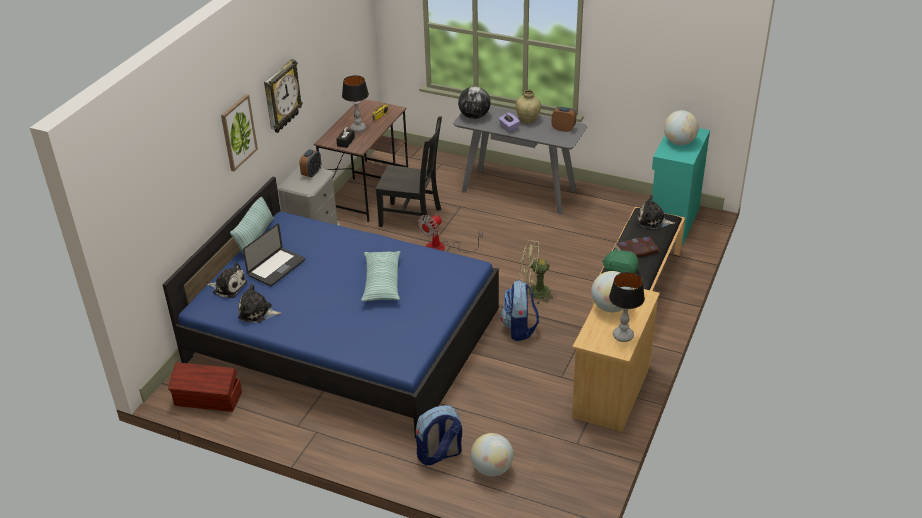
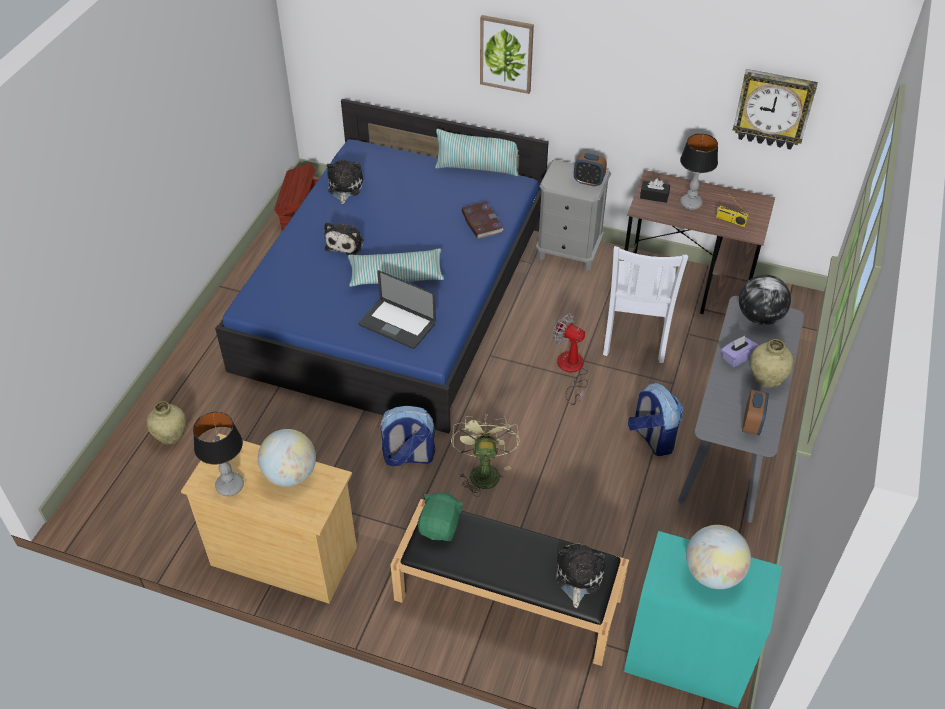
camera: 85 degrees right, 10 degrees up
(228, 287) = (388, 162): plush toy -> plush toy (346, 243)
(276, 268) = (421, 190): laptop -> laptop (397, 325)
(281, 96) = (602, 74): wall clock -> wall clock (773, 109)
(412, 218) = (635, 335): black chair -> white chair
(439, 455) = (199, 391): backpack -> backpack (652, 438)
(492, 469) = (171, 437): globe -> beige vase
(636, 250) = (497, 549): book -> book (481, 222)

